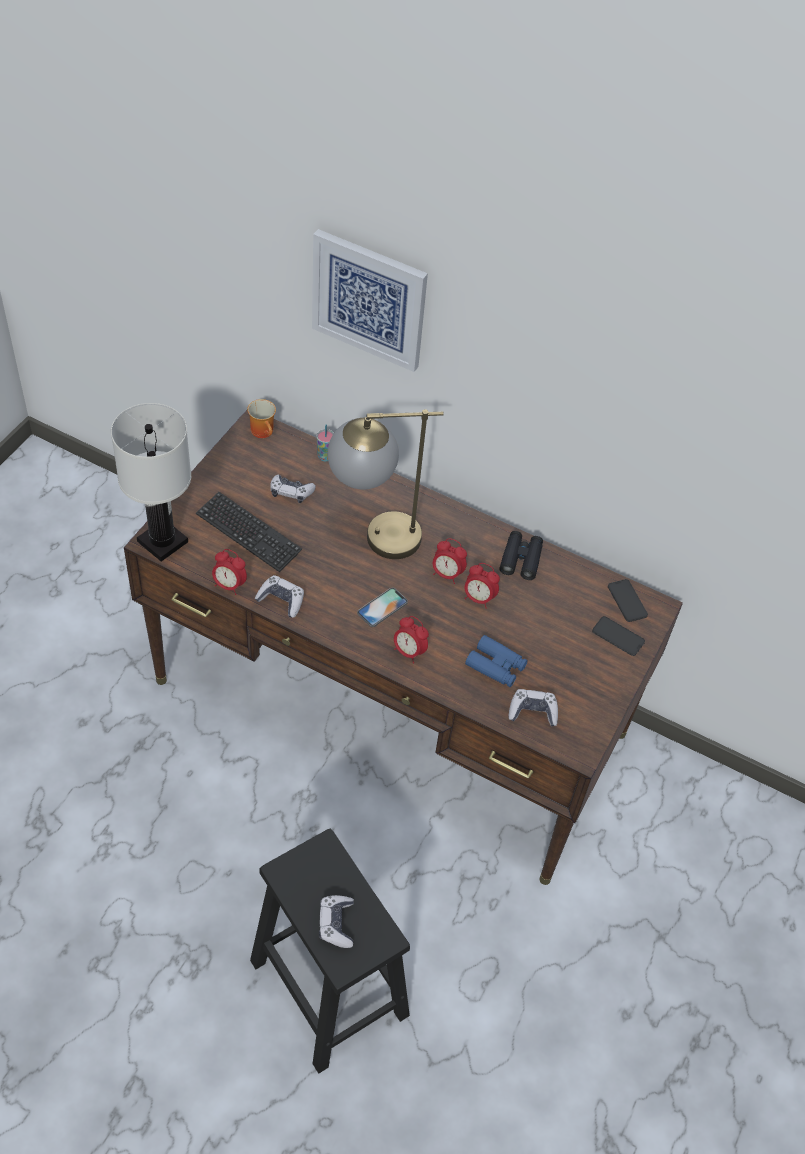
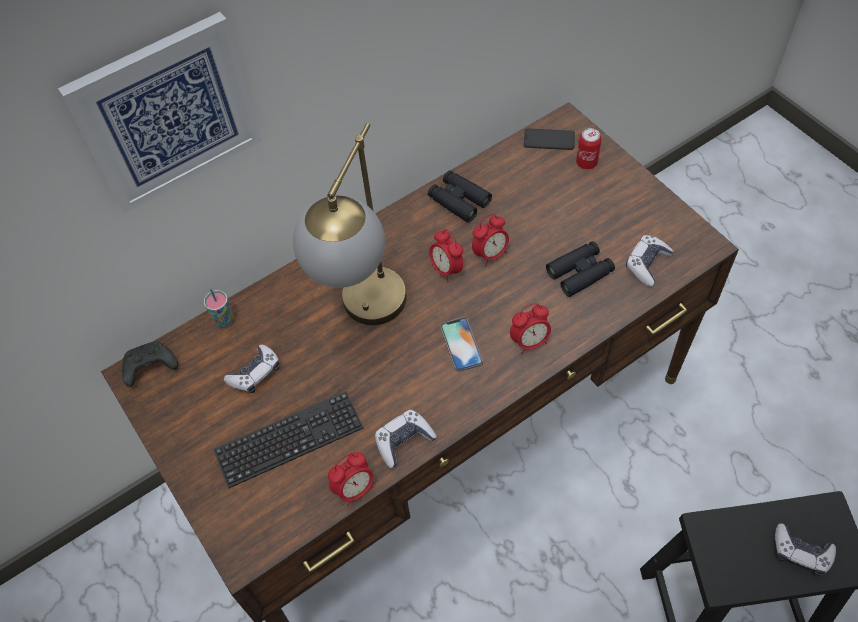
camera: 55 degrees left, 5 degrees up
(162, 542) = (250, 543): white table lamp -> none
(264, 431) = (149, 368): mug -> black game controller
(447, 574) = (446, 269): alarm clock -> alarm clock turned 90 degrees clockwise
(496, 666) = (580, 273): blue binoculars -> black binoculars
(618, 636) = (586, 163): phone -> can

